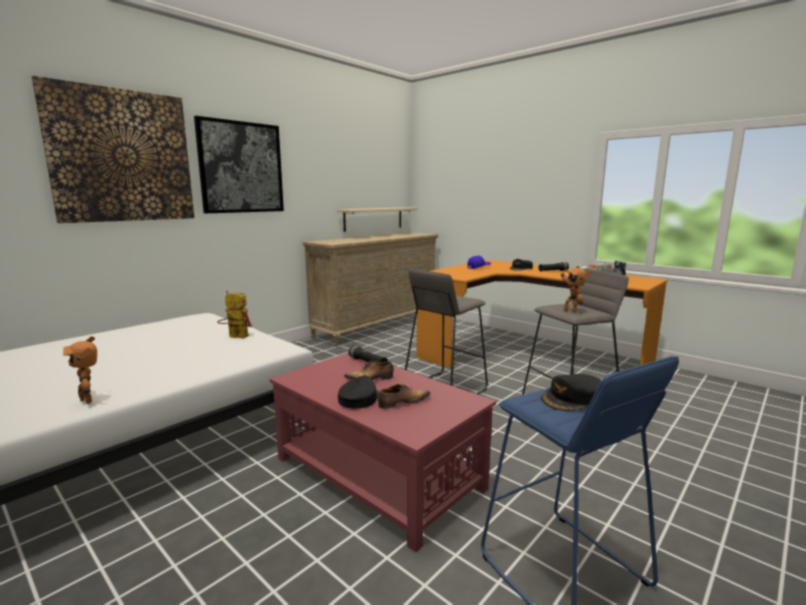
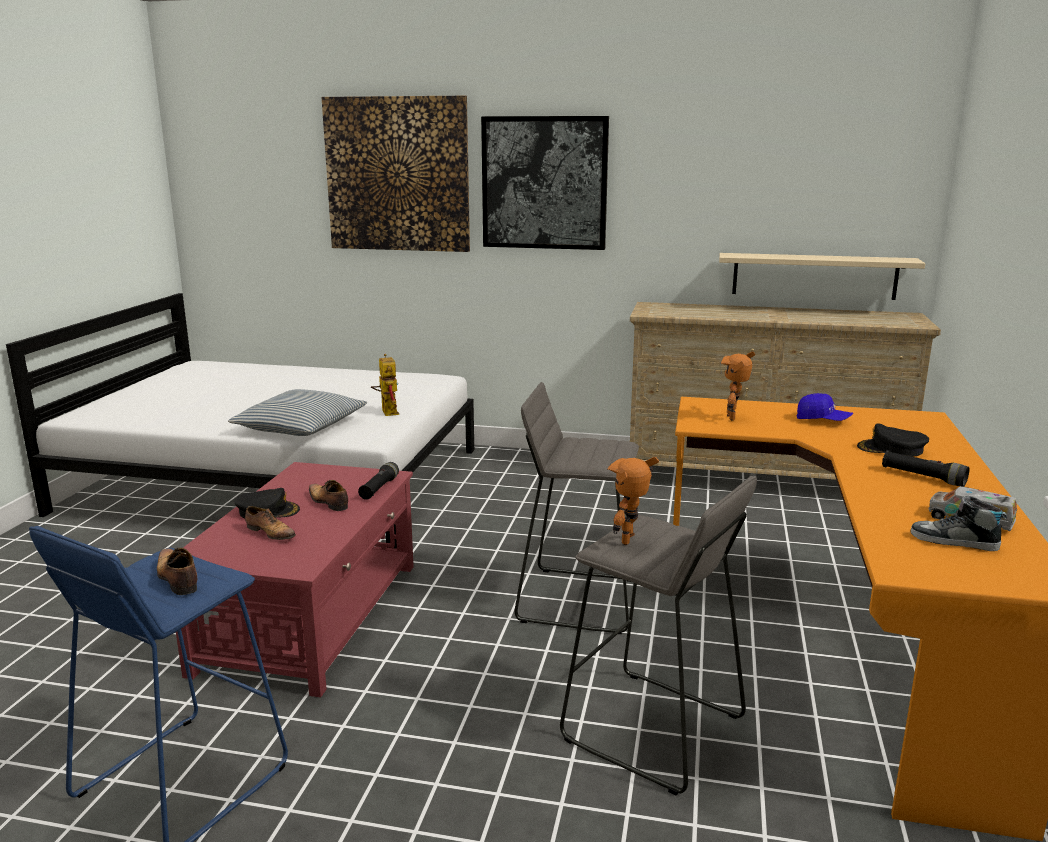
camera: 60 degrees right, 5 degrees up
(89, 400) = (189, 422): toy robot -> toy robot (734, 417)
(208, 362) = (300, 426): none -> pillow
(572, 399) = (177, 578): black cap -> shoe

